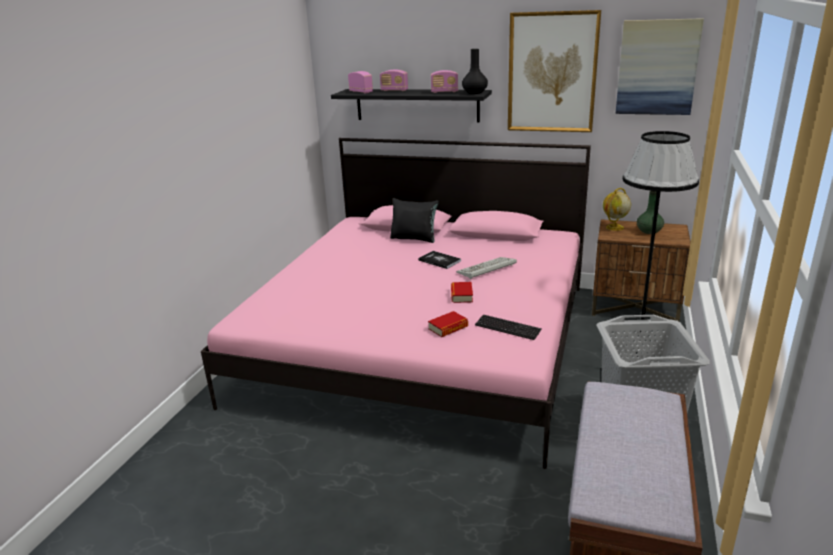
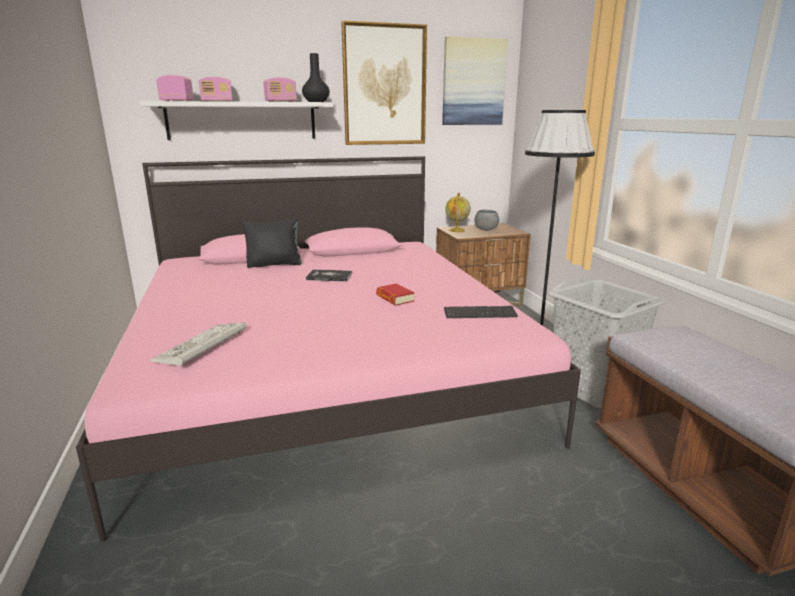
camera: 35 degrees left, 5 degrees down
(417, 105) = (242, 121): black shelf -> white shelf
(448, 328) = (424, 326): book -> none
(486, 270) = (387, 276): keyboard -> keyboard (201, 347)
(648, 231) = (485, 229): green vase -> grey bowl

